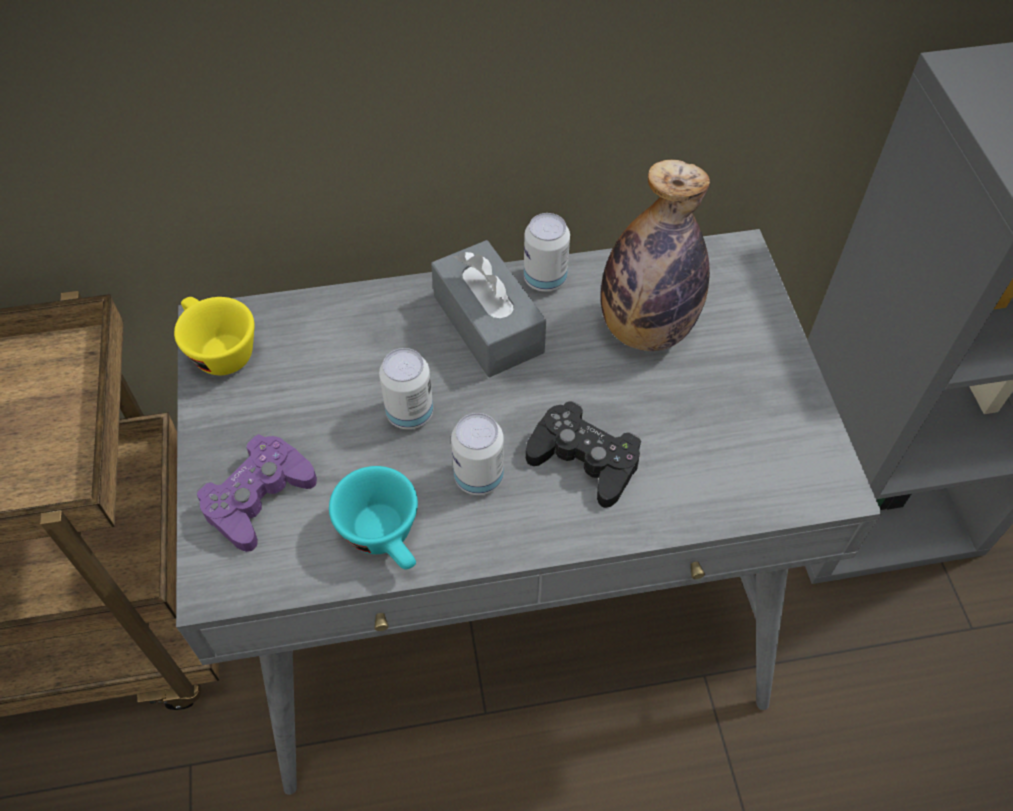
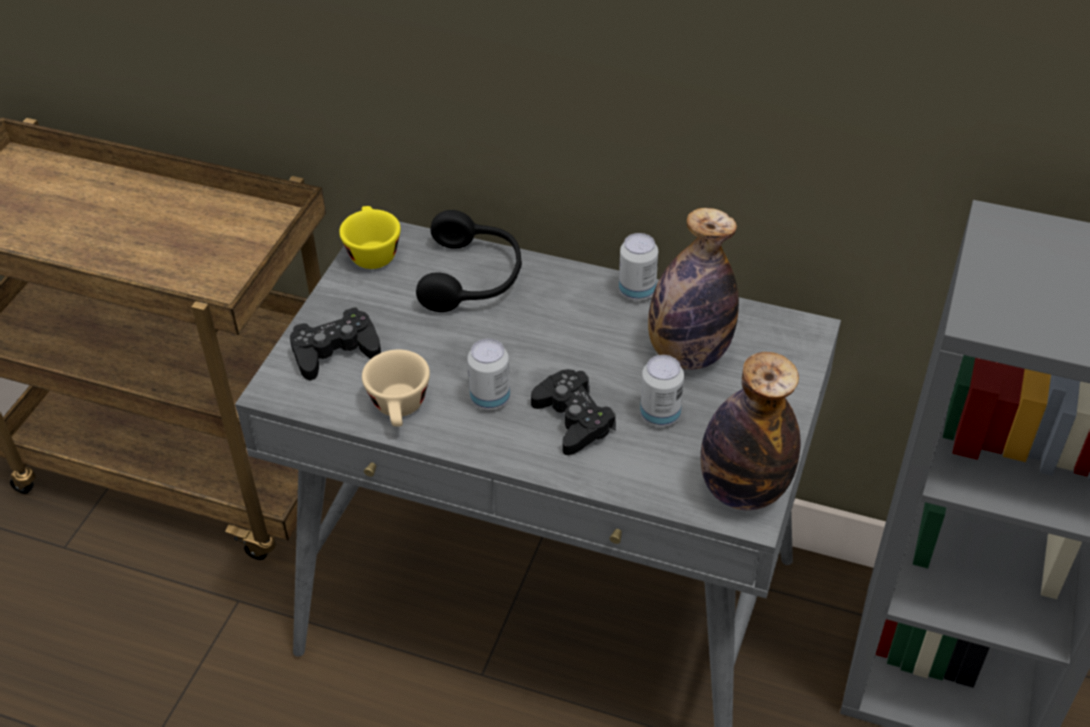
camera: 30 degrees right, 10 degrees down
(258, 497) = (335, 351): purple game controller -> black game controller
(358, 334) = (473, 277): none -> black headphones
(386, 538) = (400, 409): turquoise cup -> beige cup
(410, 413) = (472, 341): can -> can (660, 415)
(488, 324) = (571, 306): grey tissue box -> none
(807, 461) = (743, 490): none -> bottle

